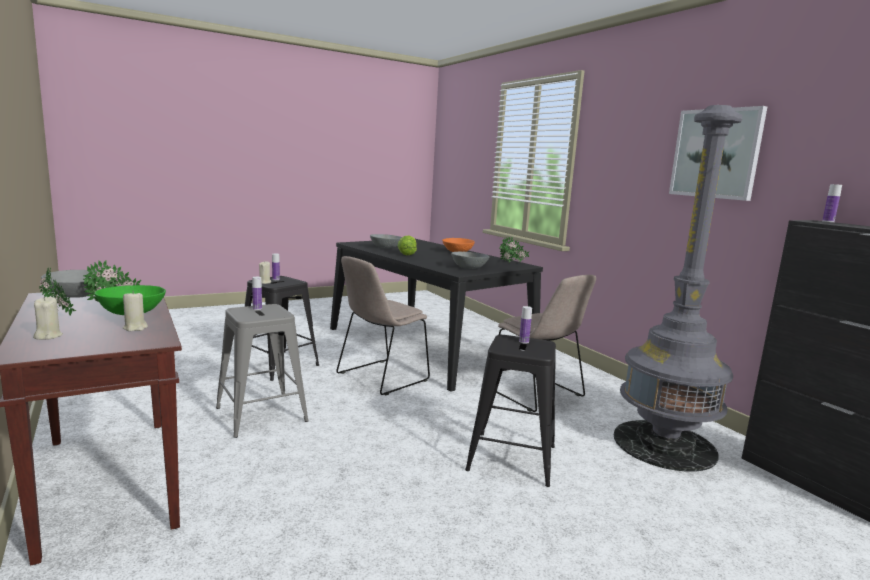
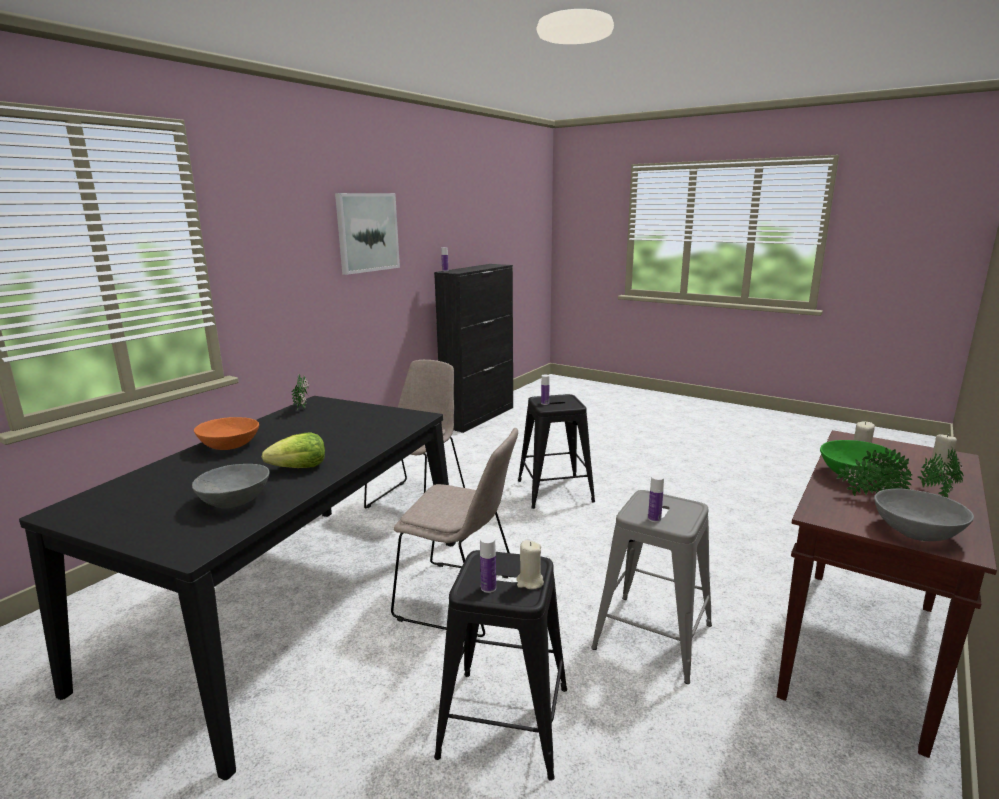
camera: 115 degrees left, 5 degrees up
(469, 268) = (375, 418): grey bowl -> none
(664, 445) = (469, 450): grey floor lamp -> none

